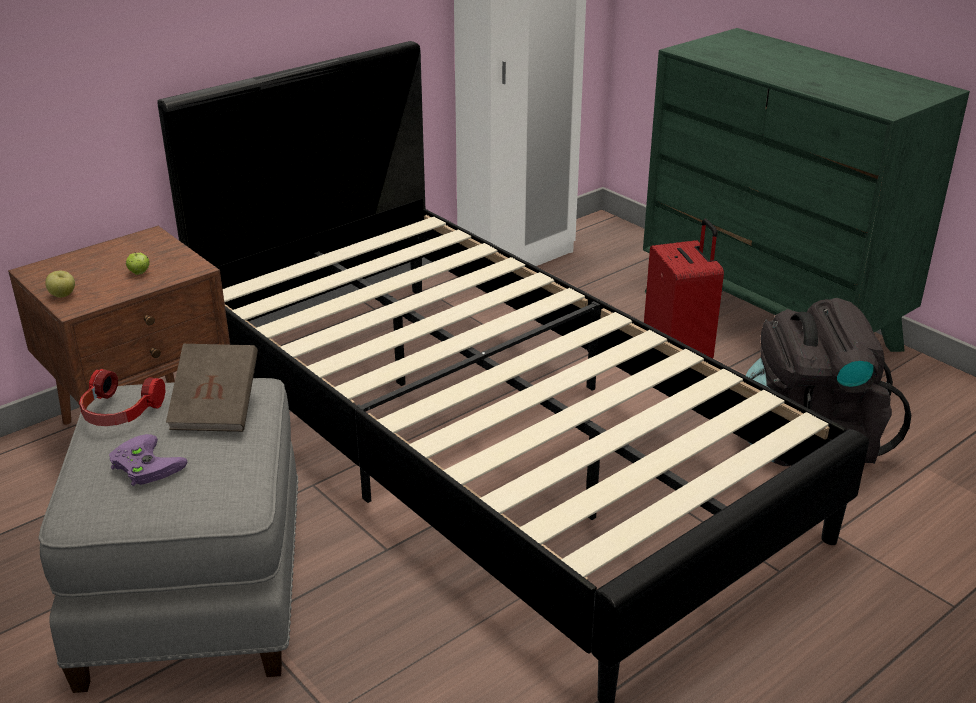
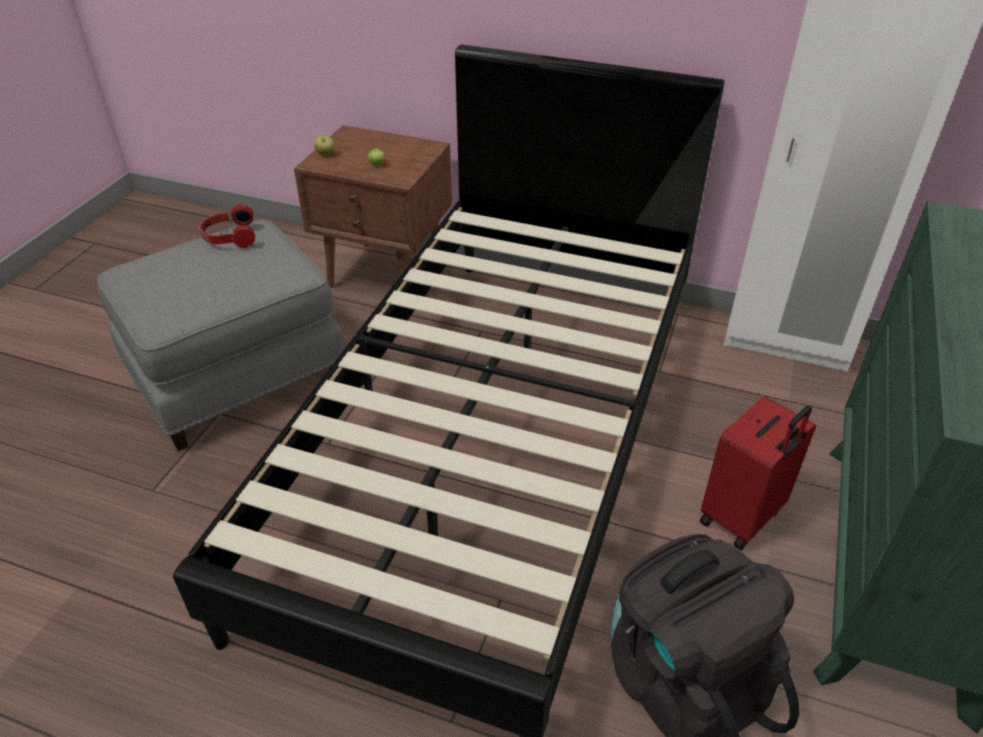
camera: 60 degrees right, 10 degrees up
(143, 464) = (174, 270): purple game controller -> none
(216, 408) = (253, 268): brown book -> none

